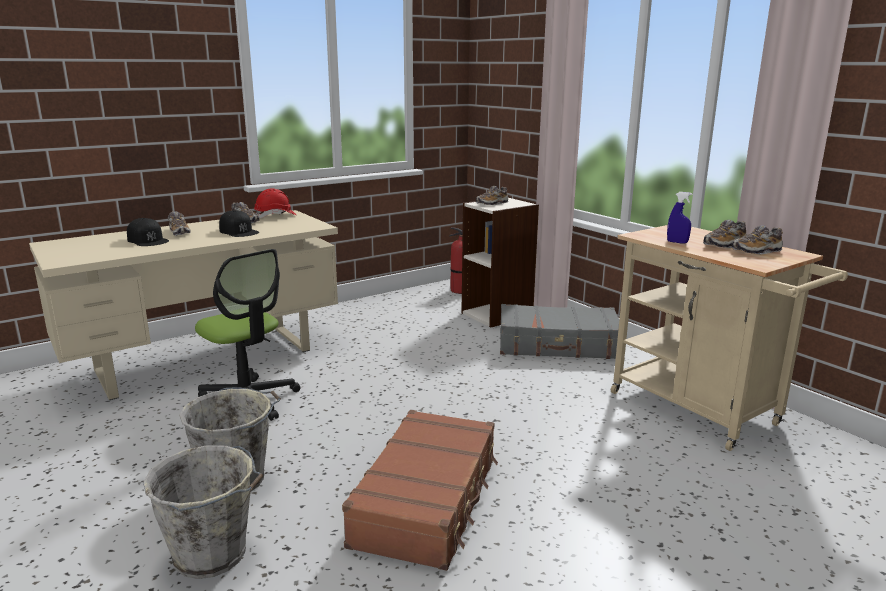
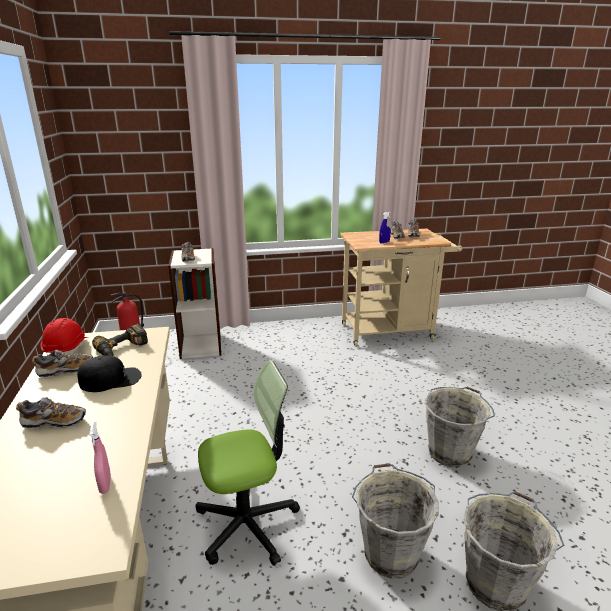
camera: 65 degrees left, 5 degrees up
(115, 253) = (105, 485): none -> pink spray bottle
(148, 240) = (64, 451): black cap -> none
(286, 225) = (123, 349): none -> power drill
(428, 500) = (450, 451): brown suitcase -> grey bucket
(558, 345) = (277, 341): grey suitcase -> none

